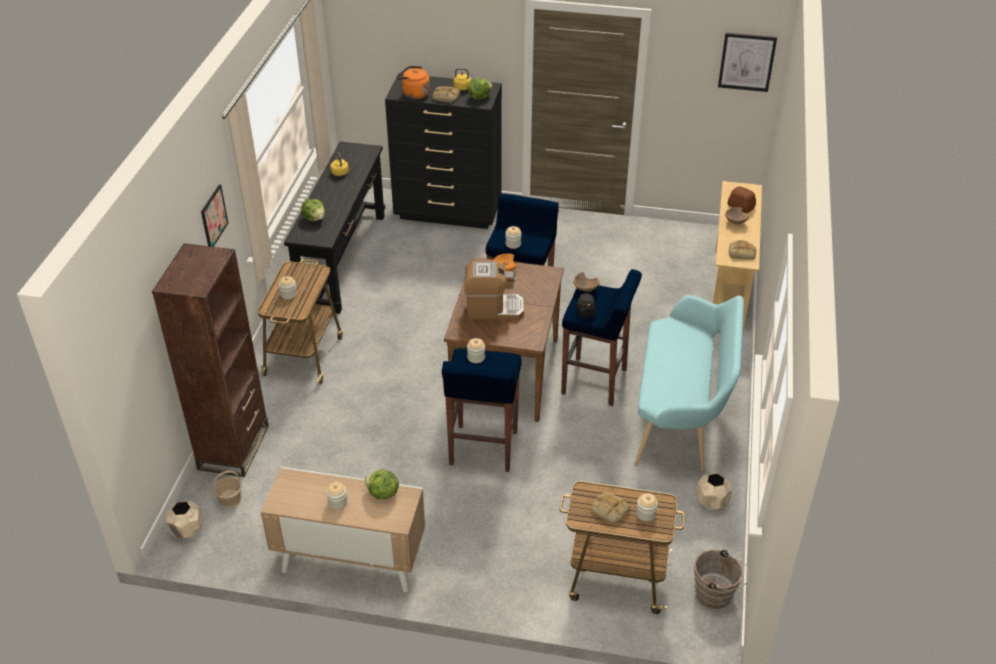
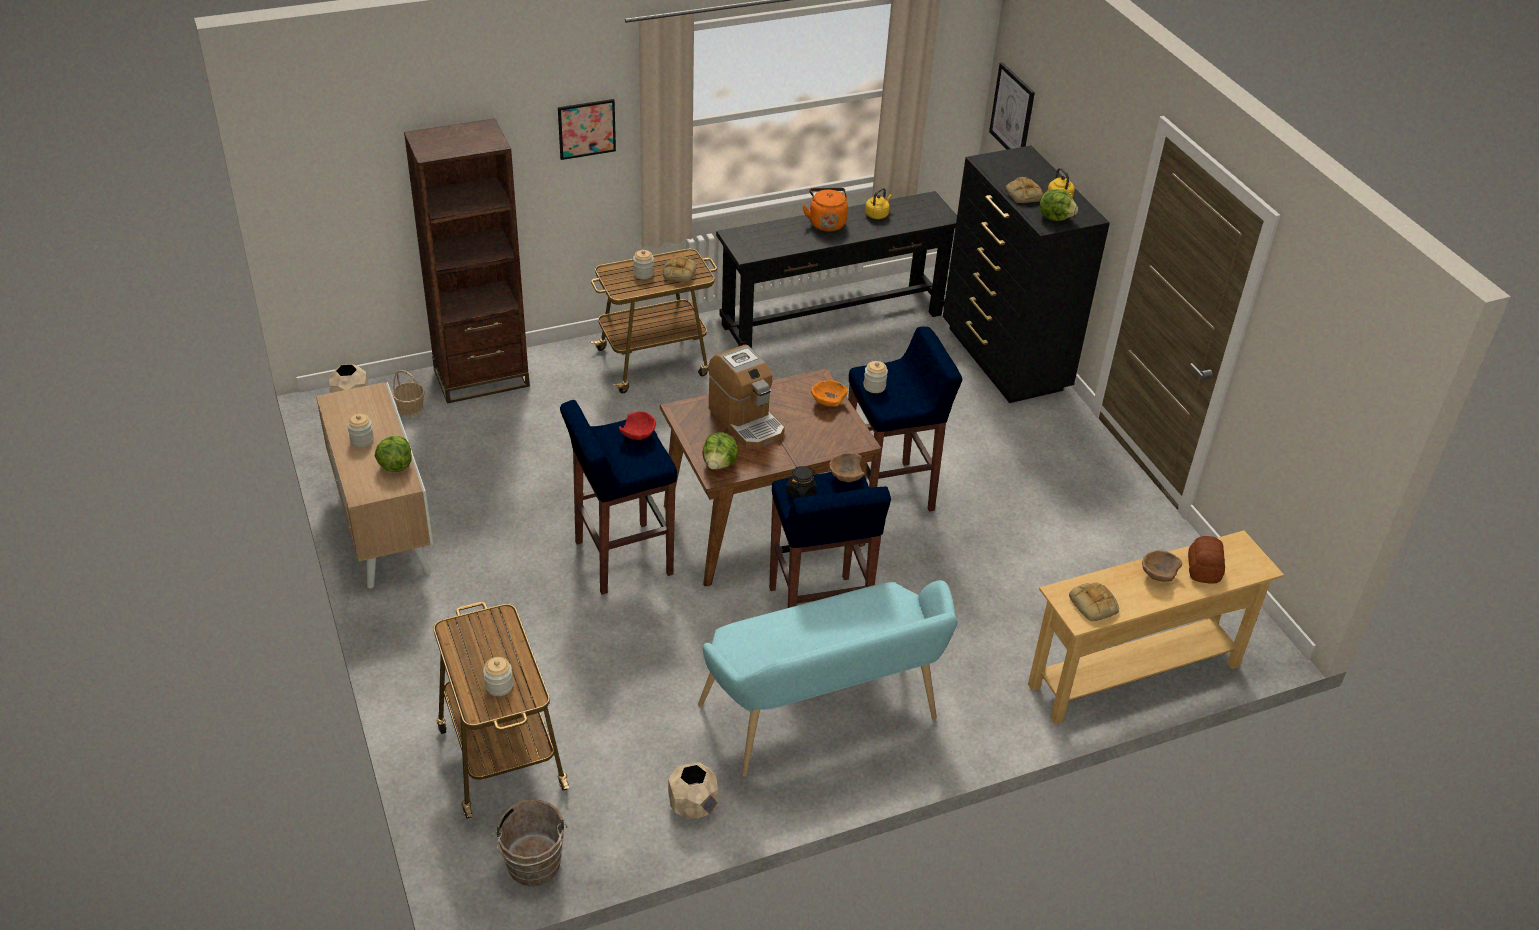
camera: 55 degrees right, 0 degrees up
(315, 218) = (777, 233): lettuce -> lettuce (719, 464)
(414, 94) = (1001, 171): orange kettle -> orange kettle (826, 222)
(476, 357) = (638, 436): jar -> red bowl
(609, 510) = (483, 650): bread -> bread (679, 273)
(747, 62) = (1361, 375): picture -> picture (1012, 112)

